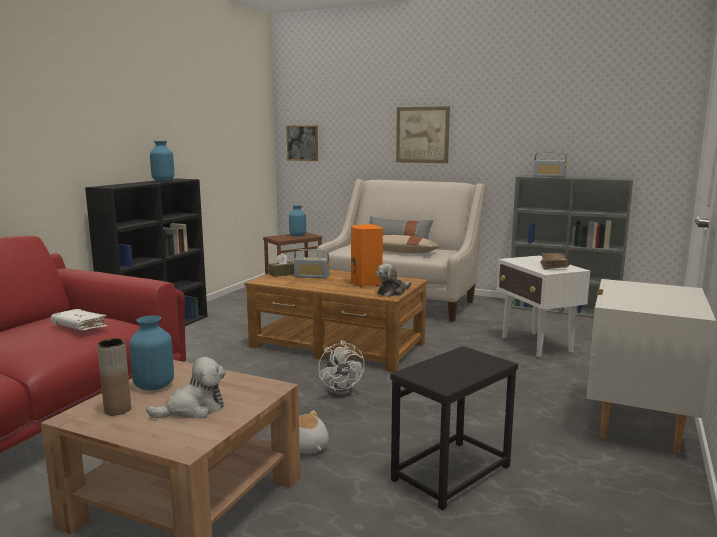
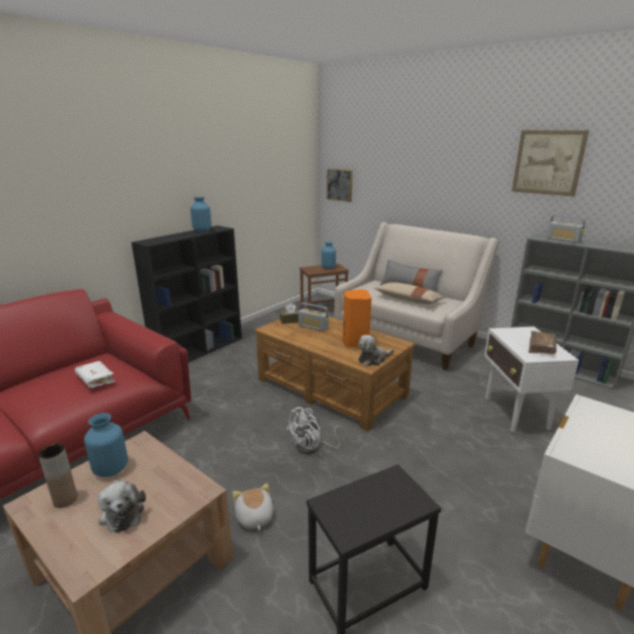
camera: 15 degrees right, 10 degrees up
(193, 409) = (122, 512): plush toy -> plush toy turned 75 degrees clockwise
(343, 390) = (313, 447): white fan -> white fan turned 45 degrees clockwise
(422, 135) = (444, 185): picture -> picture (548, 162)

